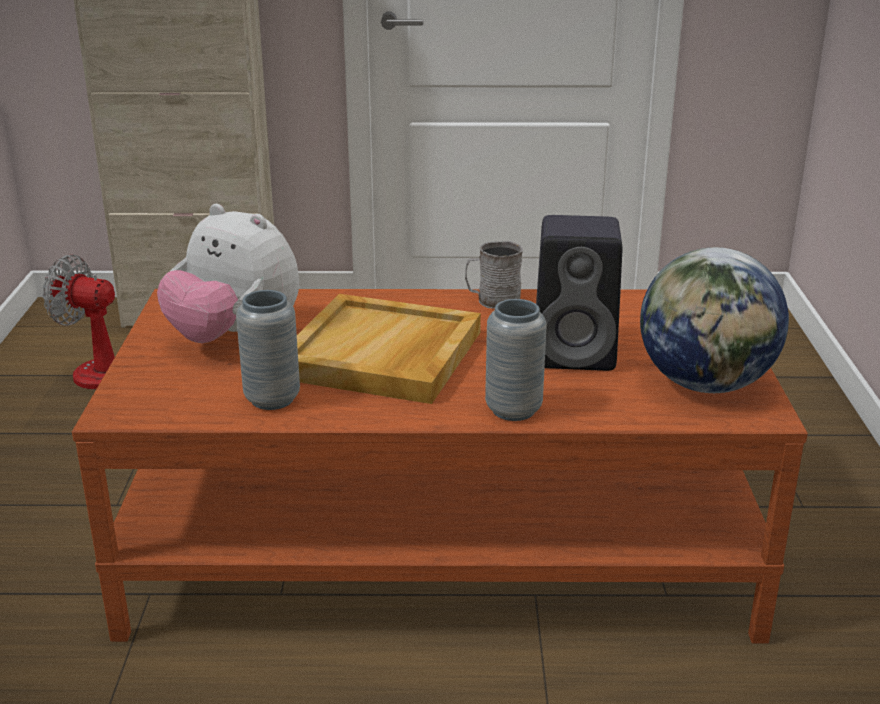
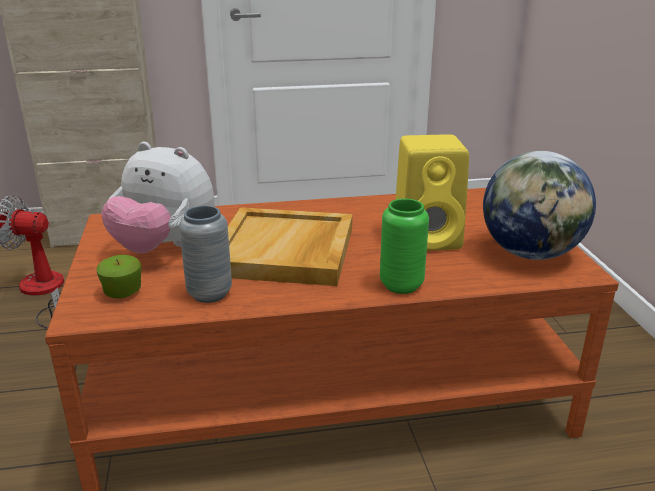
camera: 10 degrees left, 0 degrees up
(170, 389) = (123, 293): none -> apple
(492, 300) = (351, 205): grey mug -> none
(513, 410) = (401, 285): grey vase -> green vase
(577, 353) = (429, 238): black speaker -> yellow speaker

